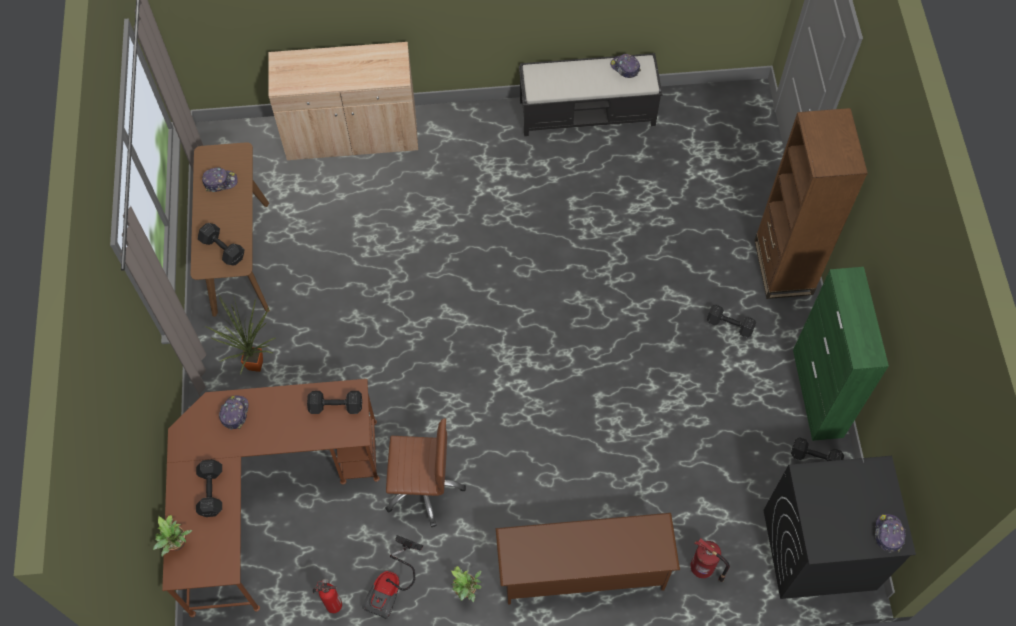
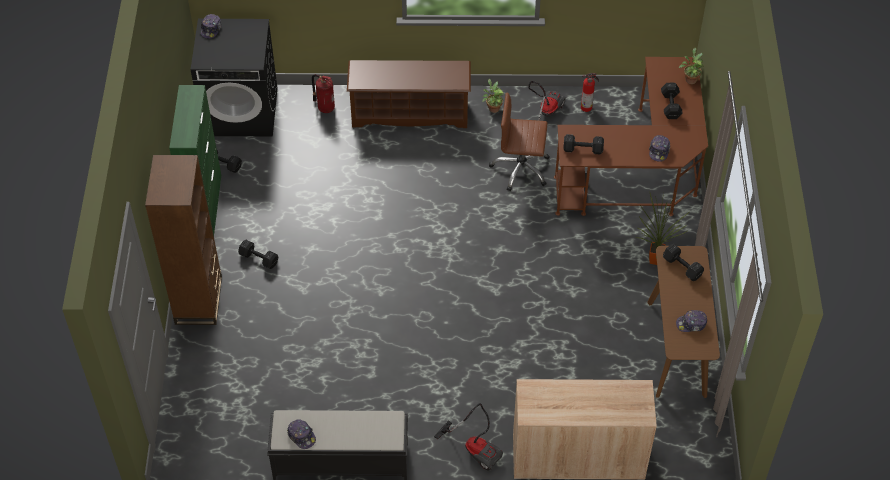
camera: 175 degrees left, 10 degrees down
(455, 135) = (475, 448): none -> vacuum cleaner

